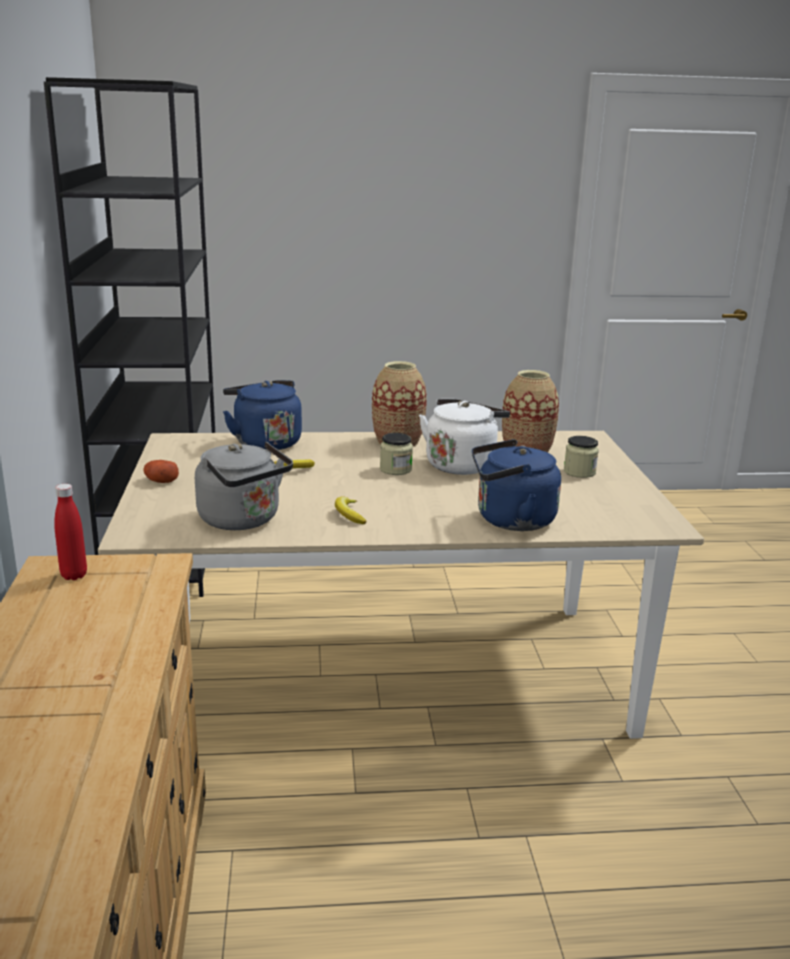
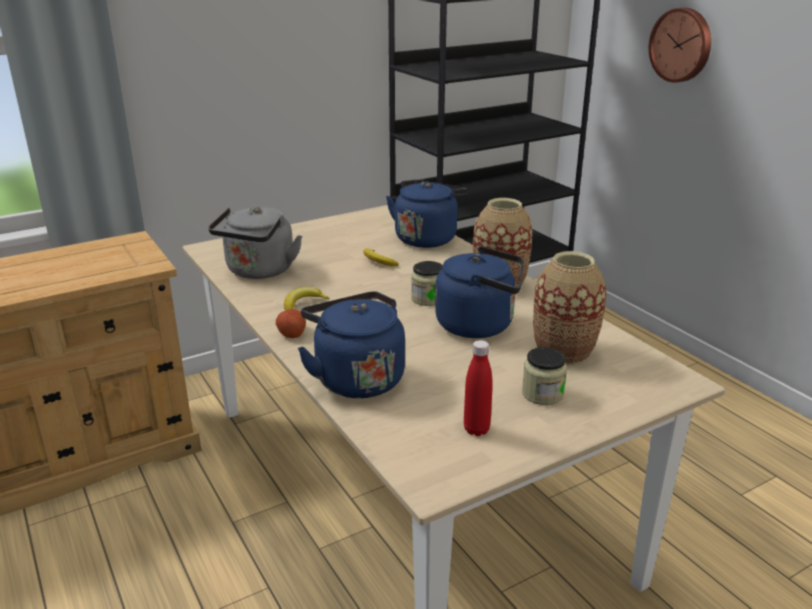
camera: 65 degrees right, 5 degrees up
(74, 575) = (122, 248): red bottle -> red bottle (476, 429)
(160, 481) = (308, 229): potato -> potato (291, 332)
(267, 223) = (681, 45): none -> wall clock
(462, 464) = (479, 325): white kettle -> blue kettle

